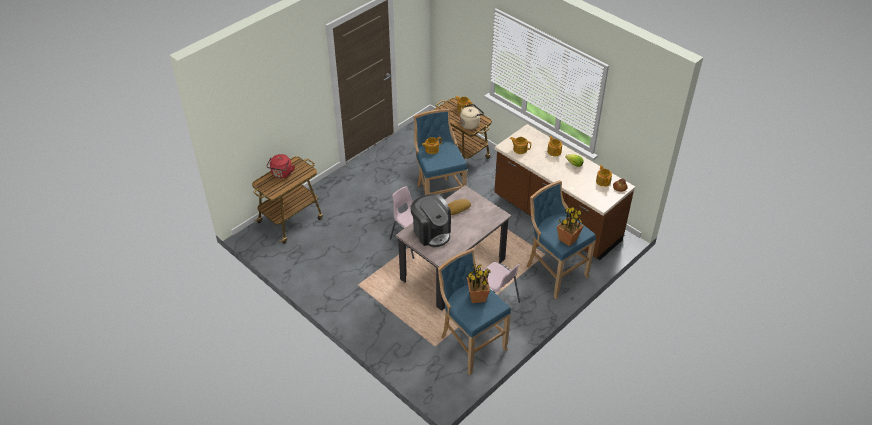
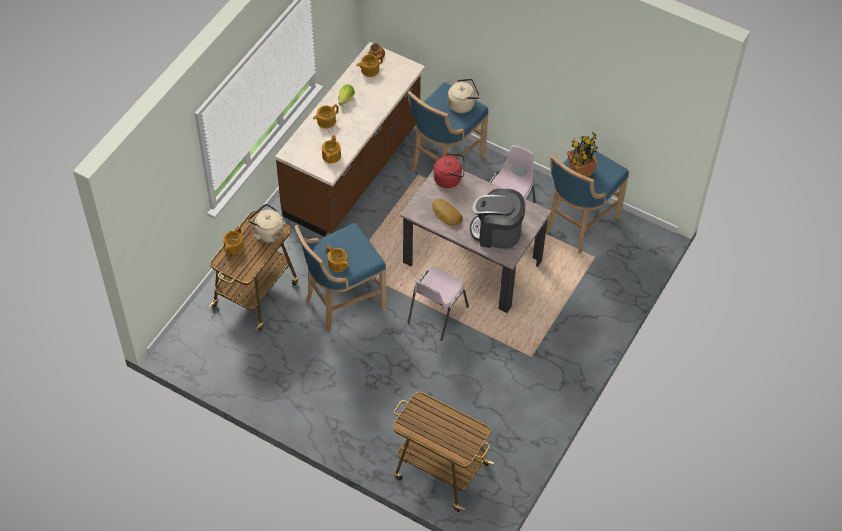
camera: 105 degrees left, 10 degrees up
(281, 174) = (437, 433): red kettle -> red kettle (449, 179)
(431, 232) = (497, 232): coffee machine -> coffee machine turned 120 degrees counterclockwise
(567, 239) = (462, 104): potted plant -> beige kettle

